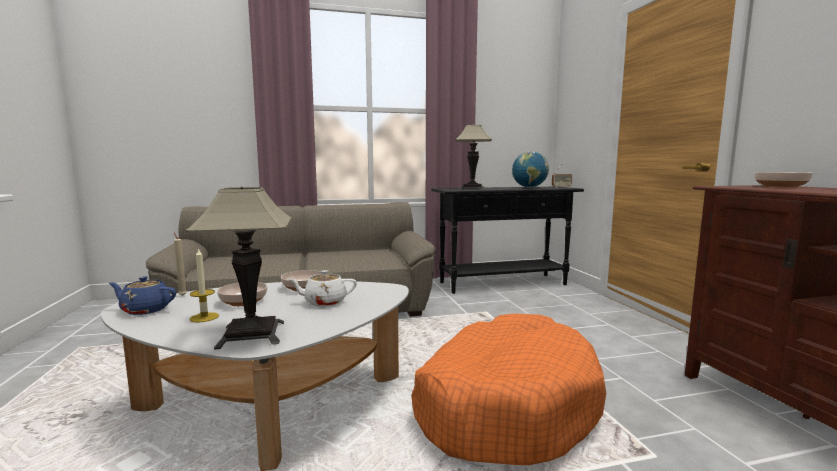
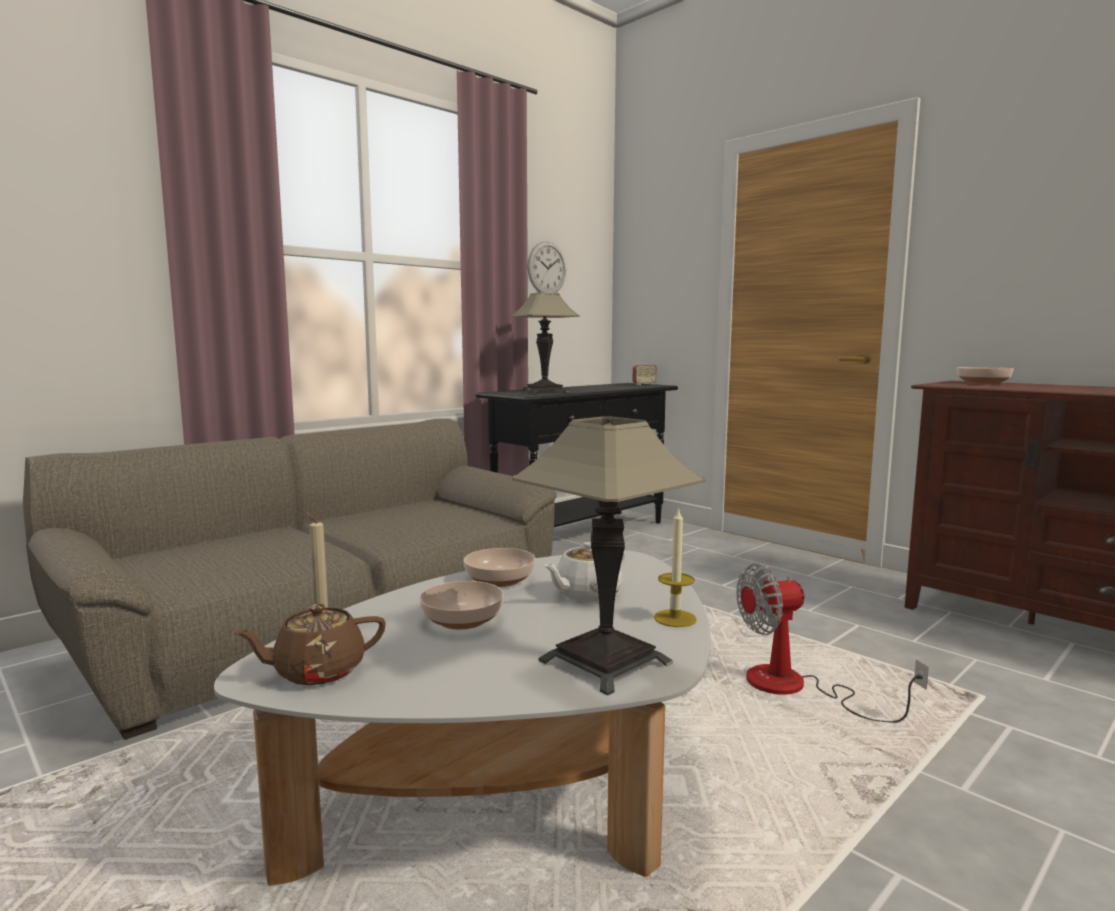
camera: 30 degrees left, 0 degrees up
(145, 310) = (317, 671): blue teapot -> brown teapot
(204, 317) = (463, 657): candle -> candle (675, 618)
(497, 110) = (547, 268): none -> wall clock
(505, 404) = (796, 688): orange dog bed -> fan
(529, 187) = (607, 386): globe -> none

